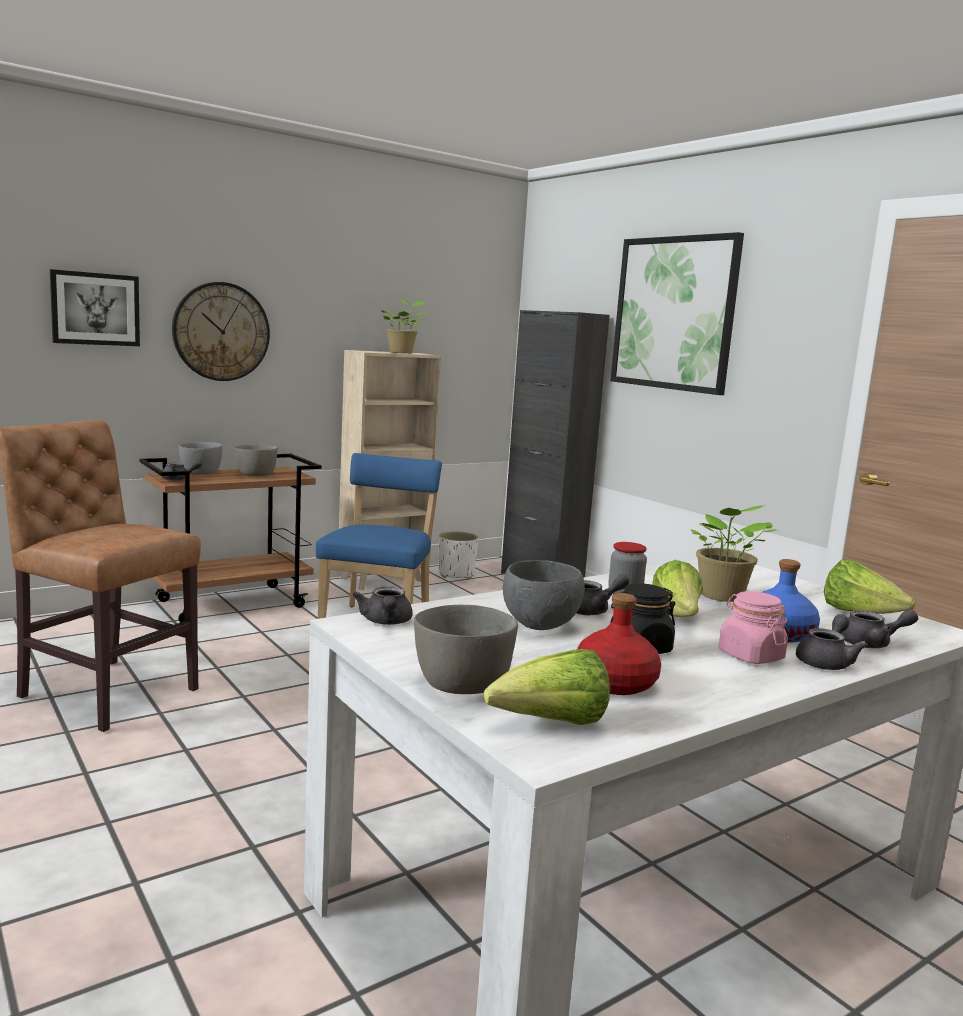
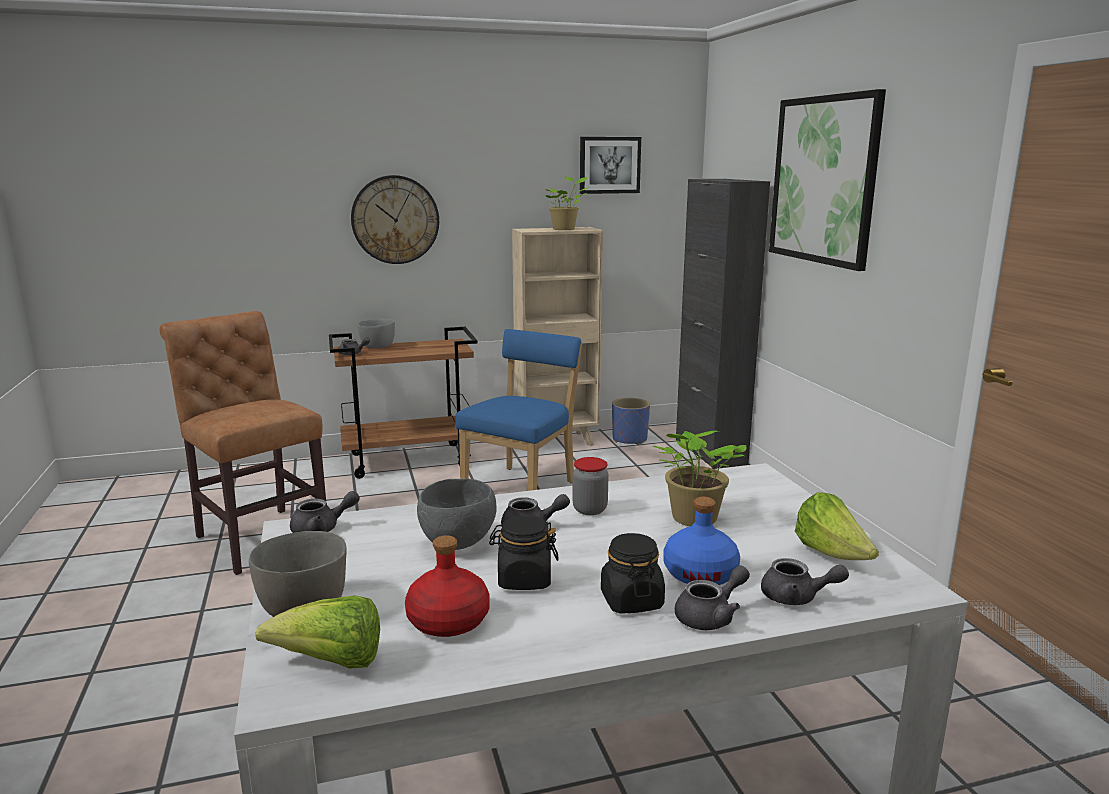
camera: 20 degrees right, 5 degrees up
(95, 309) = (284, 208): picture -> picture (609, 165)
(255, 475) = (422, 349): grey bowl -> none
(385, 622) = (322, 529): grey teapot -> grey teapot turned 120 degrees counterclockwise
(456, 574) = (630, 439): white planter -> blue planter
(676, 618) = (608, 544): lettuce -> none
(750, 656) = (631, 600): pink jar -> black jar

